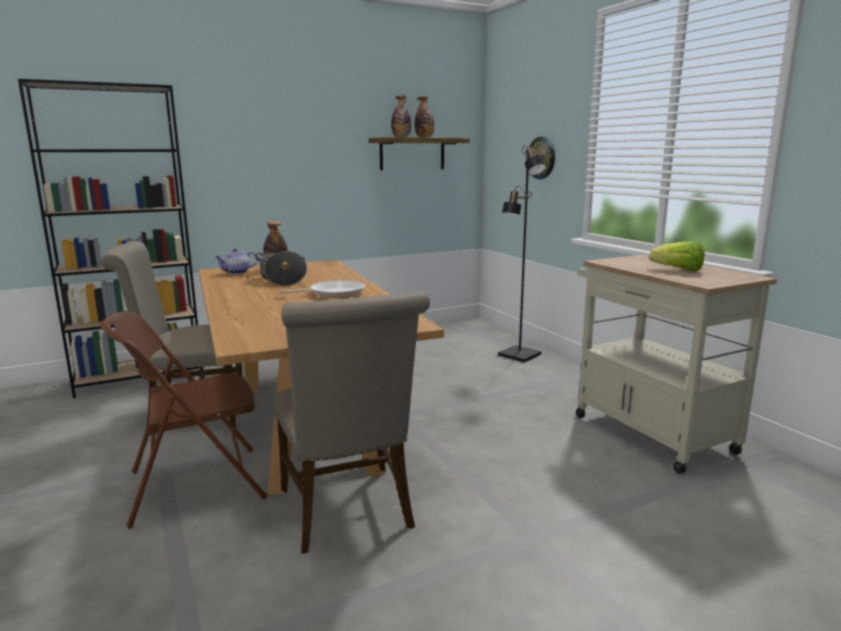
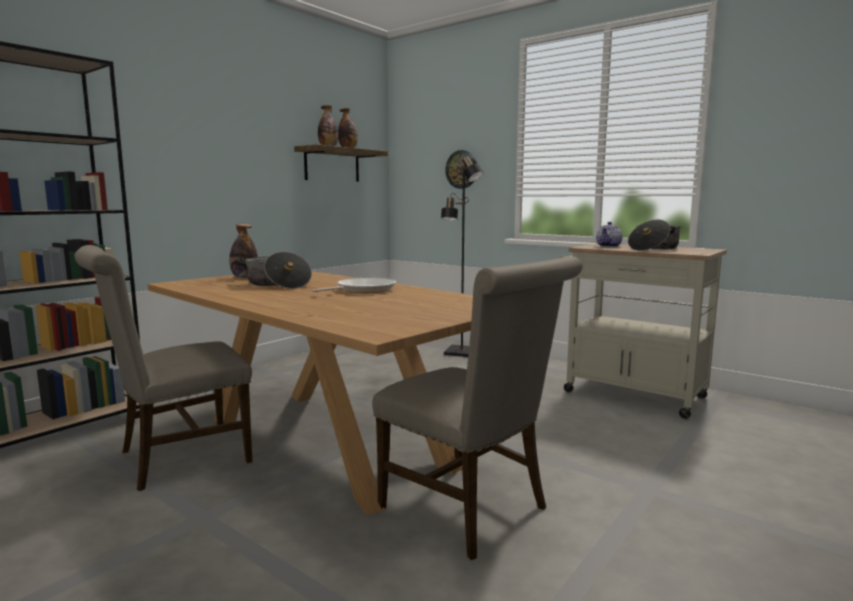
camera: 25 degrees left, 5 degrees down
(197, 484) = (271, 526): brown chair -> none
(237, 272) = (206, 283): teapot -> teapot (609, 246)
(678, 270) = (653, 248): lettuce -> cooking pot

